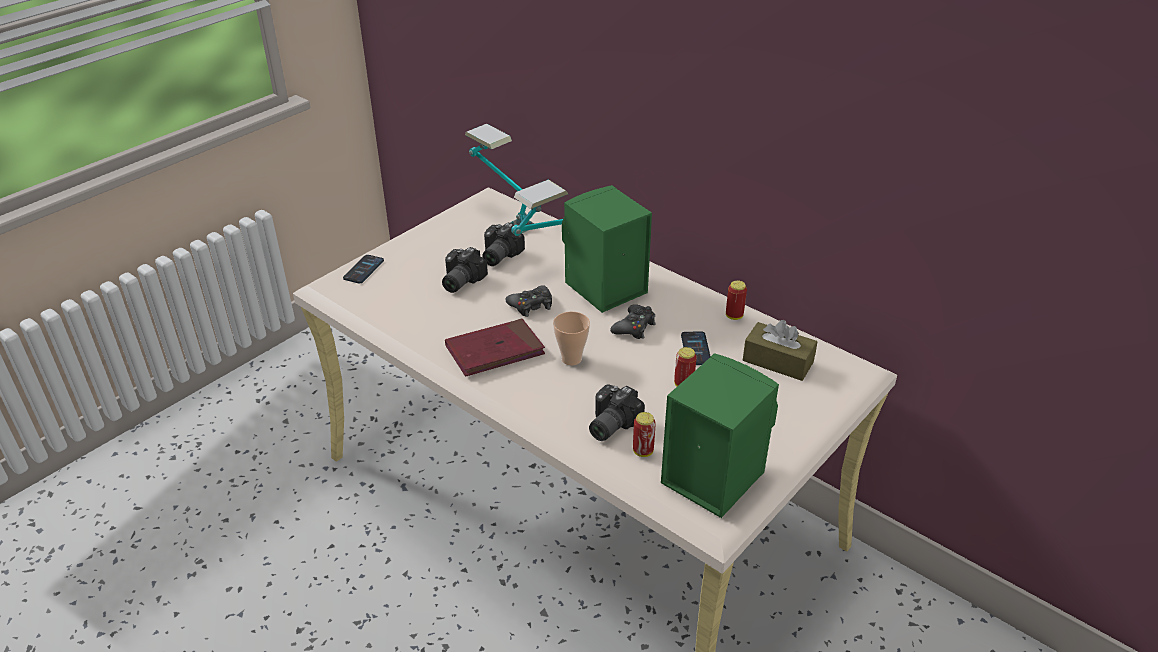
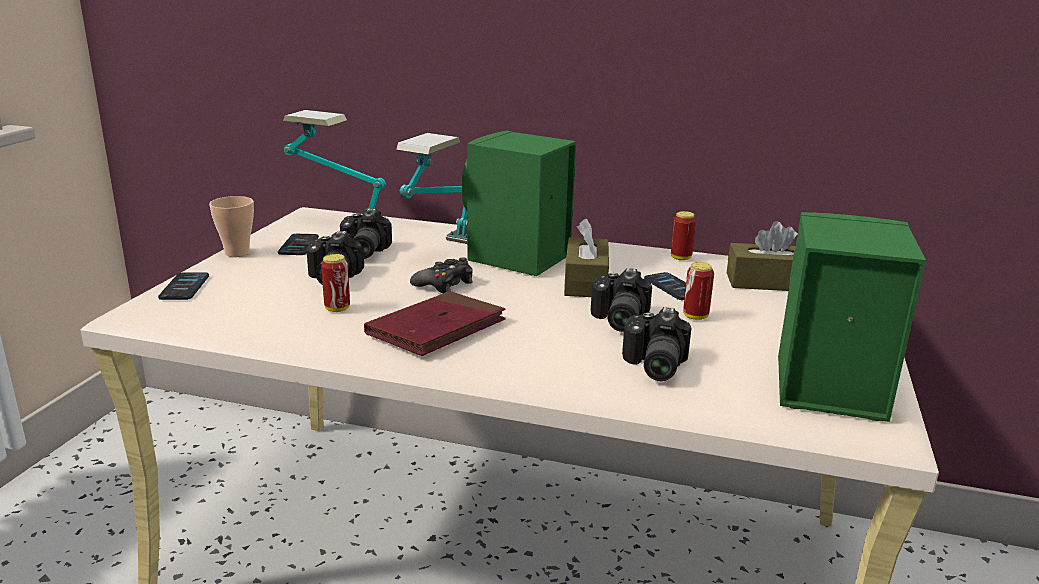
camera: 25 degrees left, 15 degrees down
(459, 238) = (298, 245): none -> phone
(571, 359) = (541, 319): cup -> cup (237, 253)
(622, 373) = (616, 320): none -> camera
(634, 327) = (586, 282): black game controller -> brown tissue box
(643, 451) = (721, 382): can -> can (337, 309)

